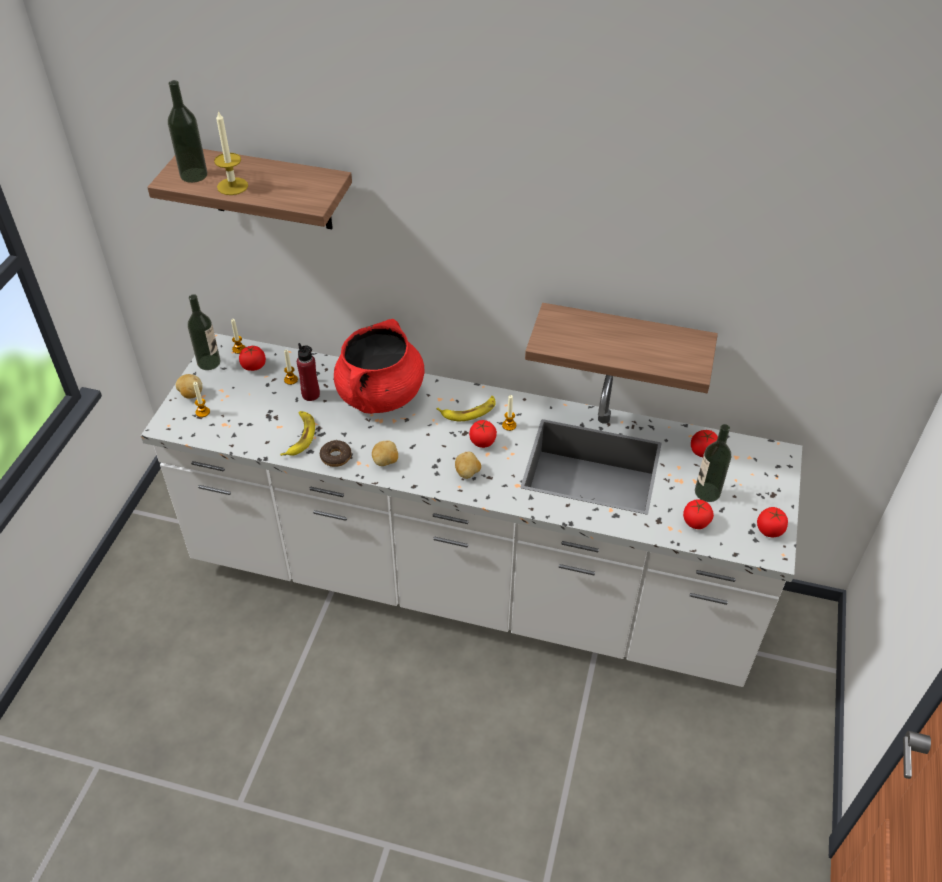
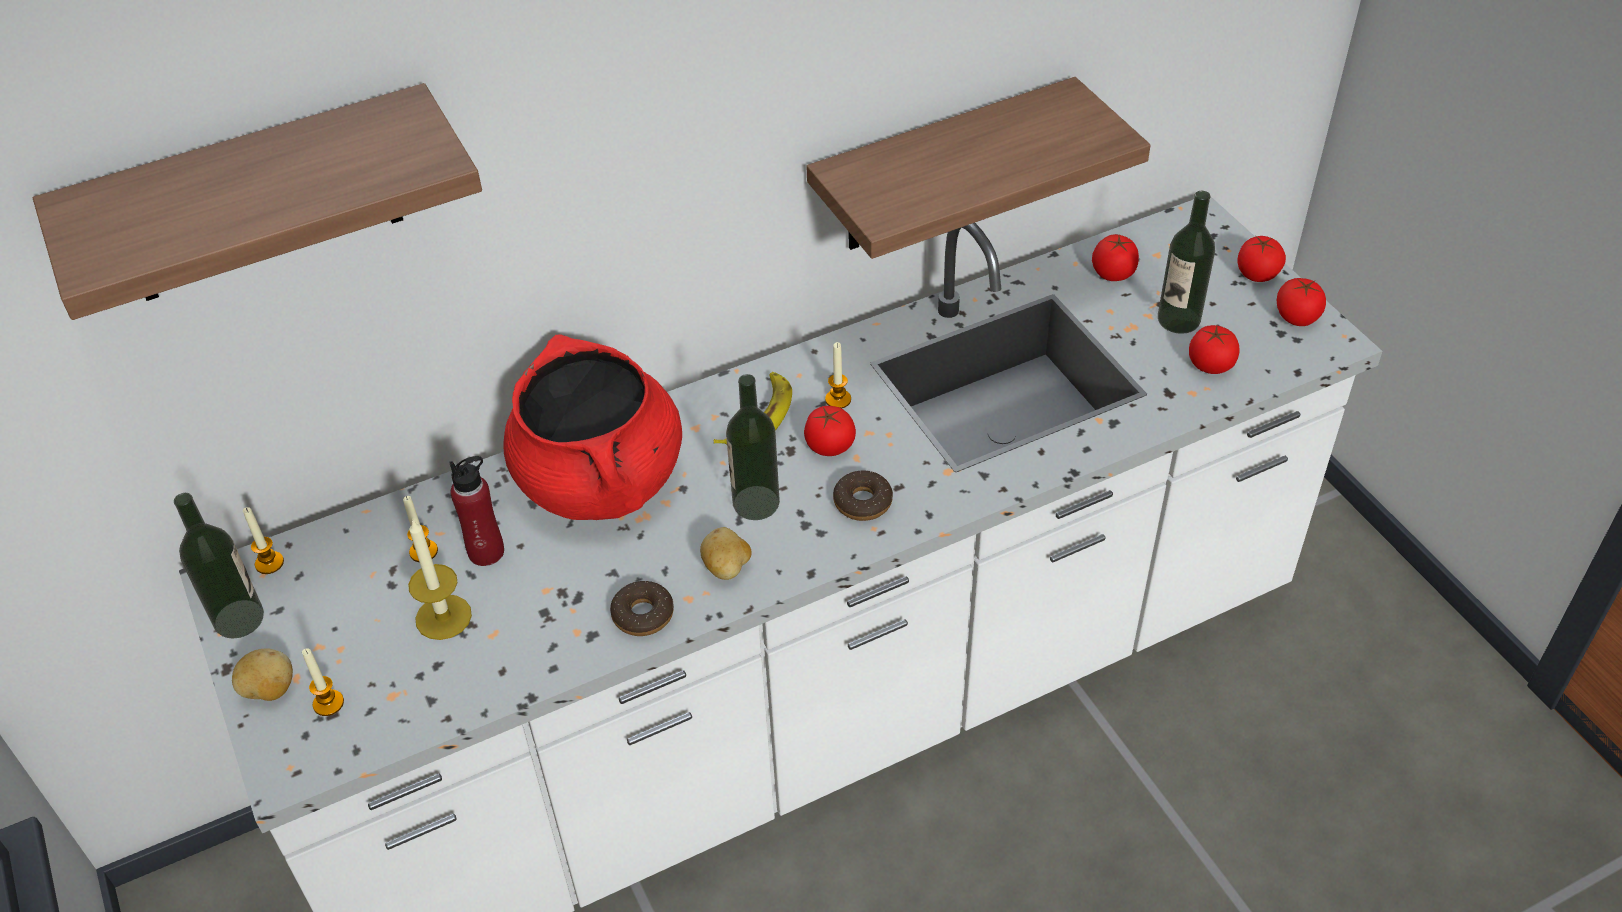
camera: 40 degrees left, 0 degrees up
(193, 175) = (133, 231): bottle -> bottle (756, 503)
(232, 186) = (240, 210): candle -> candle (443, 617)
(253, 366) = (331, 572): tomato -> tomato (1257, 274)
(299, 436) = (546, 625): banana -> none
(467, 473) = (862, 502): potato -> donut

